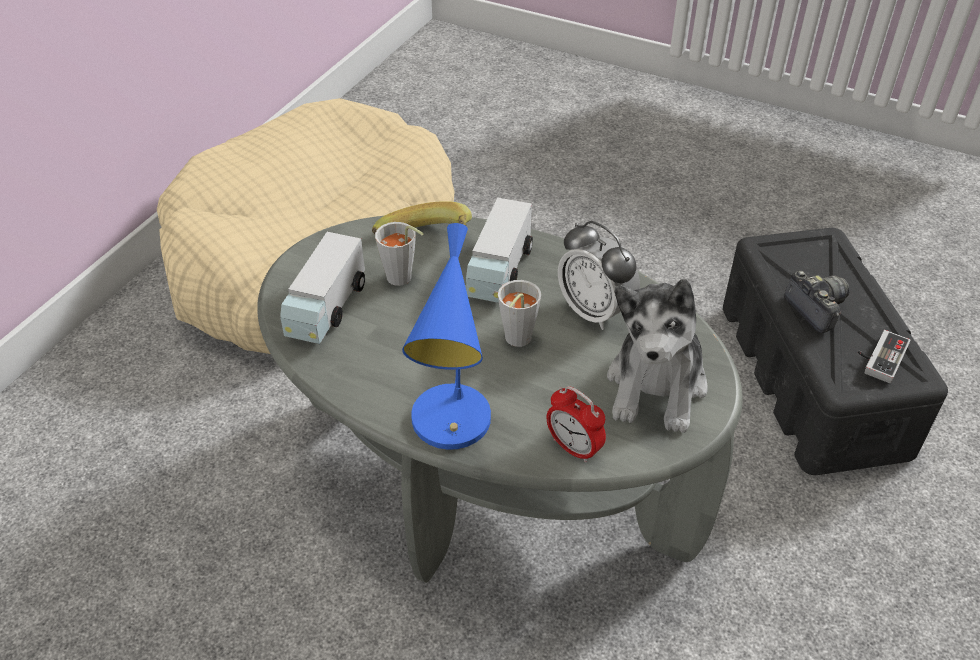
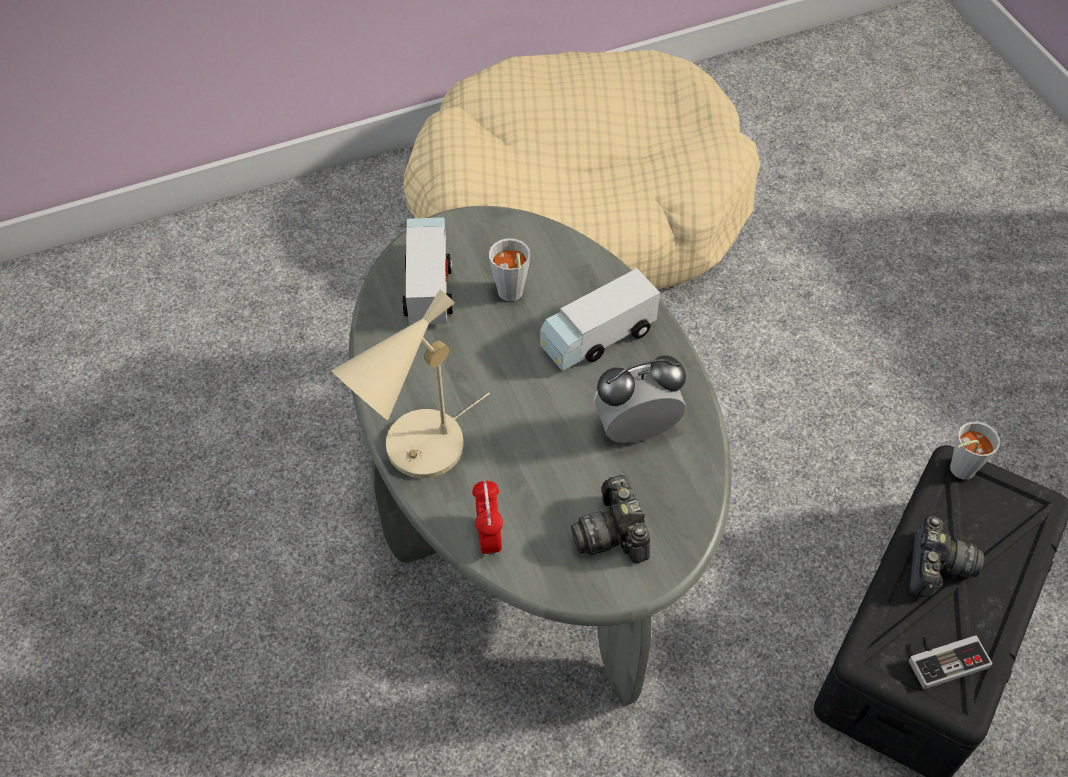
camera: 40 degrees right, 10 degrees up
(326, 307) = (428, 284): toy truck -> toy truck turned 120 degrees clockwise
(426, 244) = (563, 274): banana -> none
(452, 429) = (417, 454): blue table lamp -> beige table lamp
(515, 341) = (541, 412): grey cup -> grey cup (957, 470)
(594, 311) = (636, 430): alarm clock -> alarm clock turned 75 degrees clockwise
(656, 386) = (613, 533): plush toy -> camera

